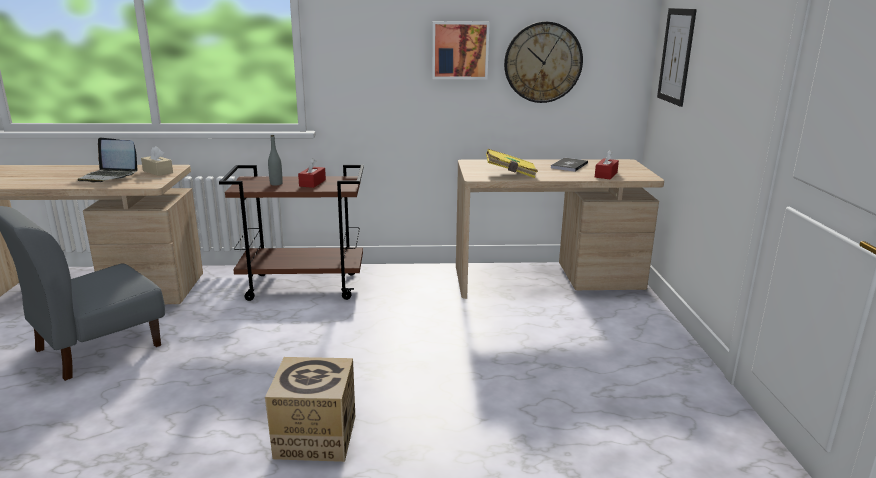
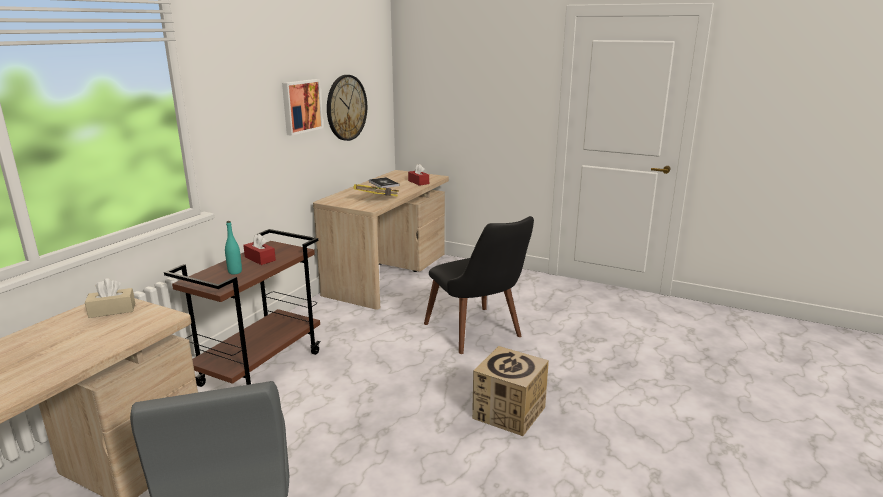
camera: 60 degrees left, 0 degrees up
(109, 176) = (78, 338): laptop -> none
(276, 184) = (235, 272): grey bottle -> turquoise bottle
(474, 370) = (479, 335): none -> black chair
(676, 56) = (430, 92): picture -> none

